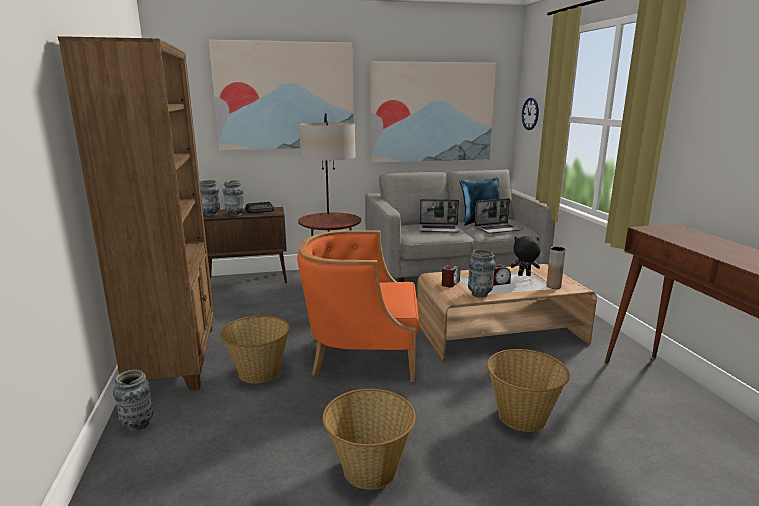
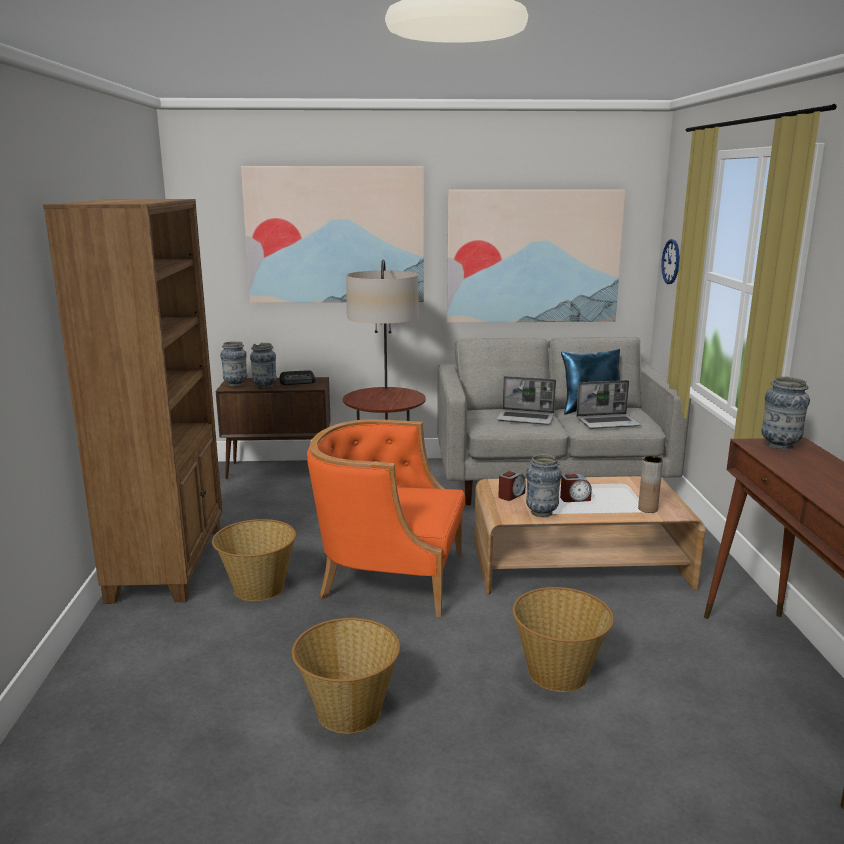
camera: 10 degrees right, 0 degrees up
(138, 425) = (110, 635): vase -> vase (780, 446)
(524, 275) = (616, 491): black plush toy -> none

